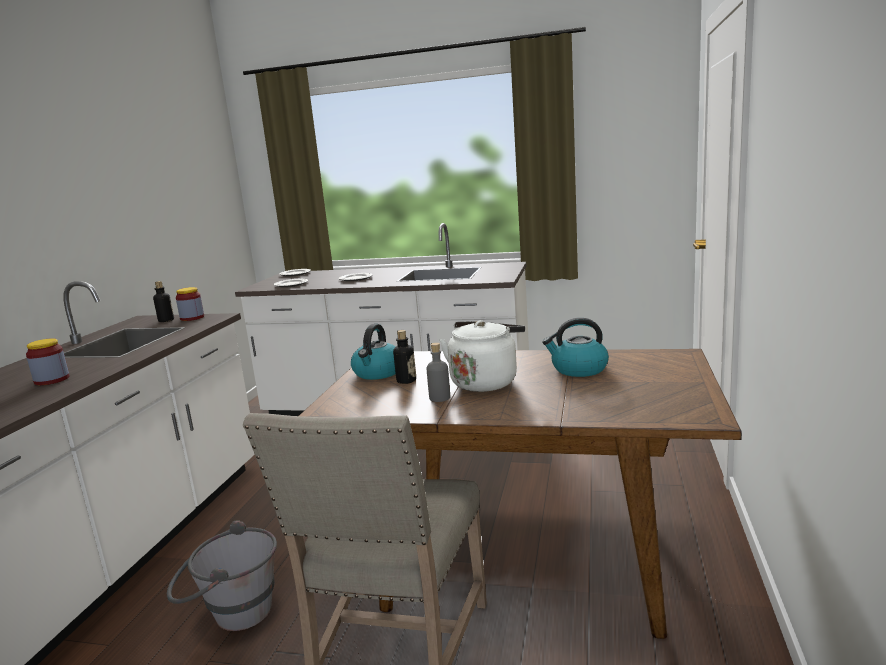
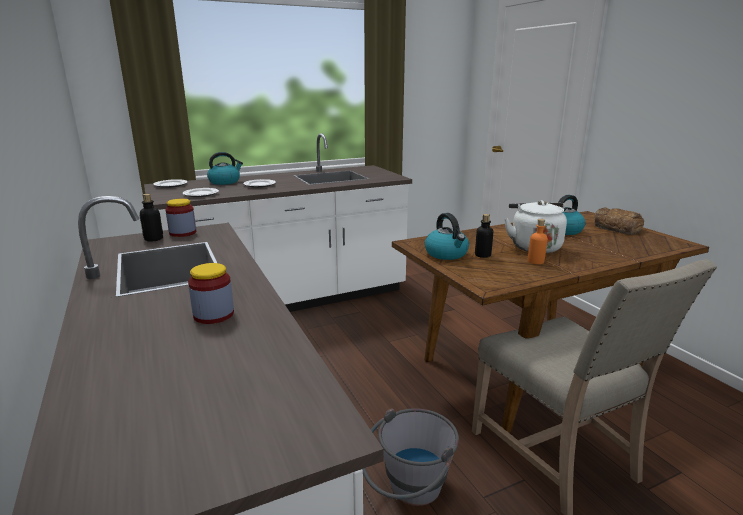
camera: 40 degrees left, 5 degrees up
(339, 273) = (225, 182): none -> kettle
(439, 398) = (535, 261): grey bottle -> orange bottle
(672, 377) = (617, 227): none -> bread

